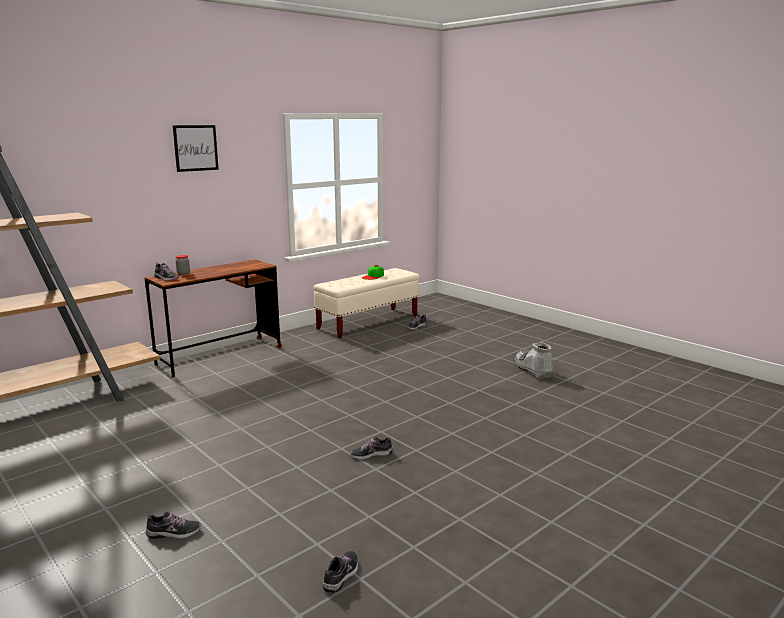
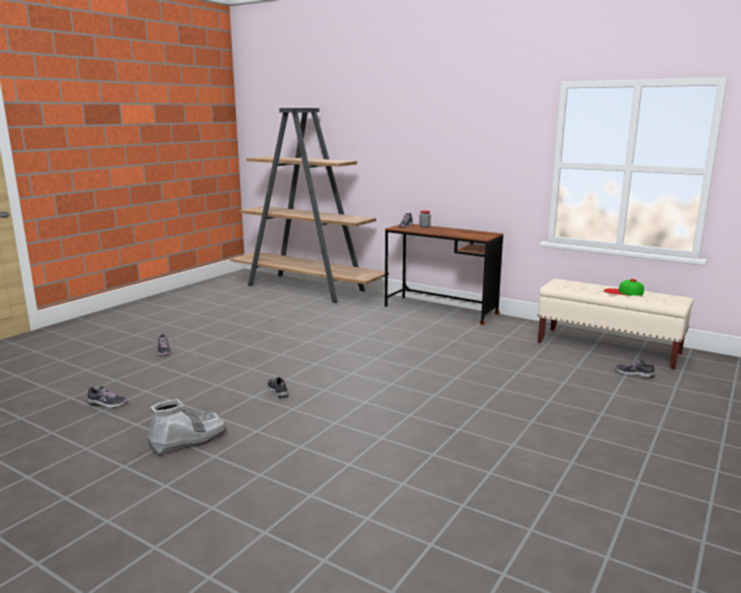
camera: 75 degrees right, 0 degrees up
(195, 148) = (461, 117): picture -> none
(533, 370) = (564, 464): grey boot -> grey boot (188, 440)

